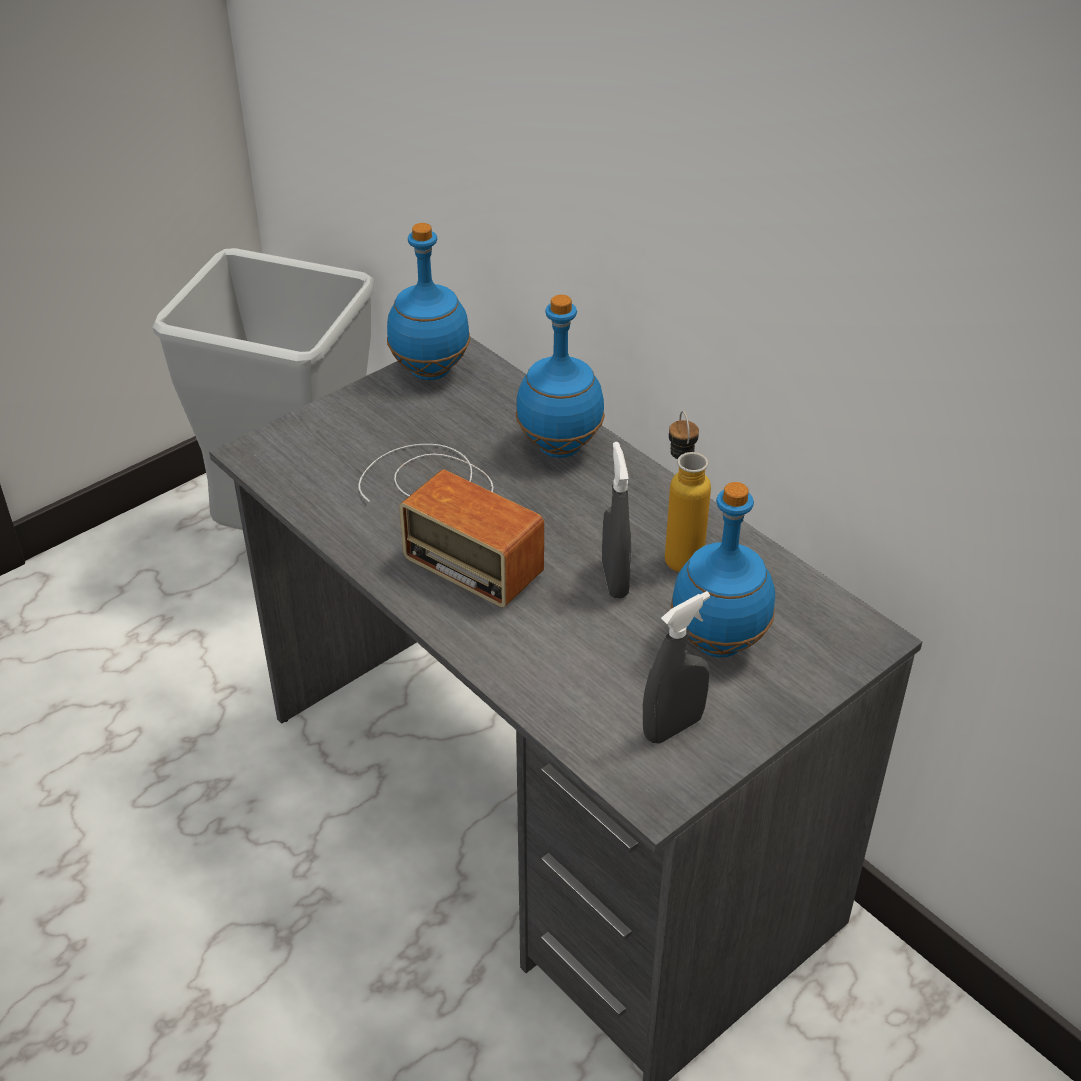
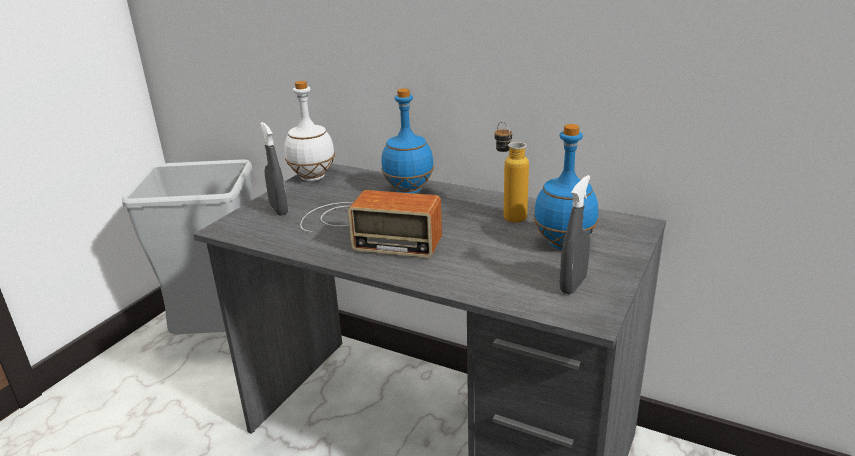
camera: 20 degrees left, 15 degrees down
(429, 370) = (312, 178): blue bottle -> white bottle
(615, 580) = (484, 233): grey spray bottle -> grey spray bottle (279, 210)

